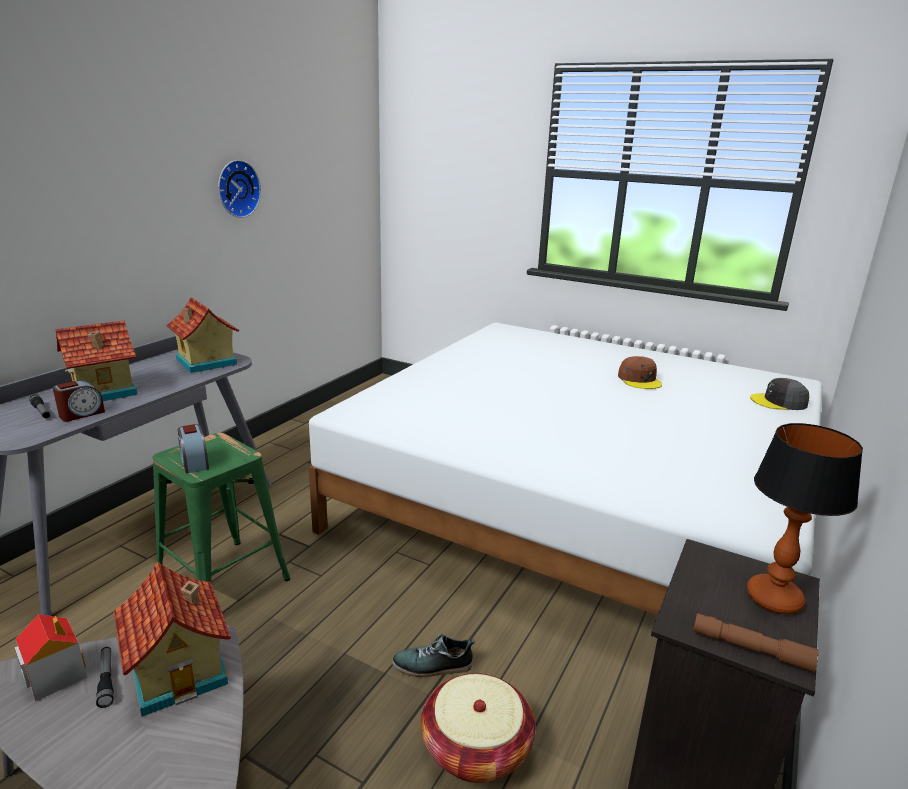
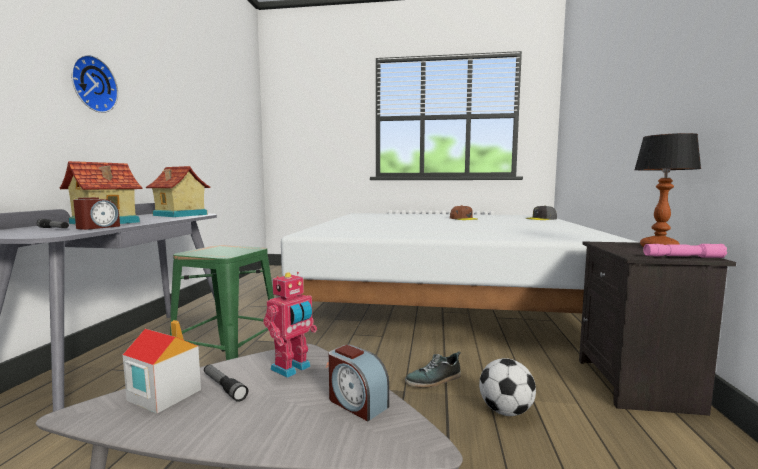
camera: 20 degrees left, 15 degrees down
(182, 670) = (292, 369): toy house -> toy robot
(194, 462) = (215, 253): alarm clock -> alarm clock (356, 403)
(236, 188) = (185, 108): wall clock -> wall clock (92, 84)
(476, 748) = (505, 411): basket -> football
(751, 649) = (683, 257): brown flashlight -> pink flashlight

